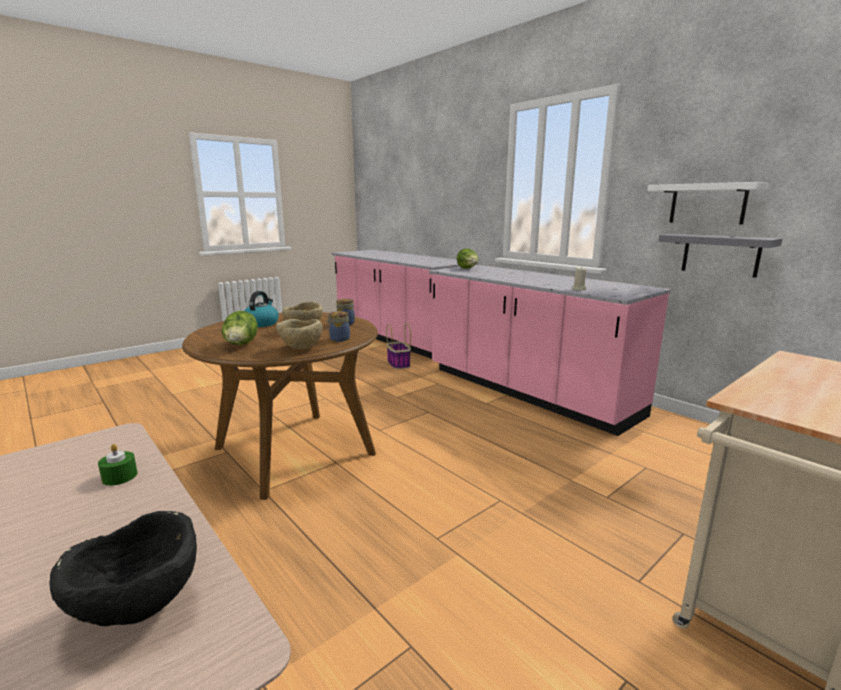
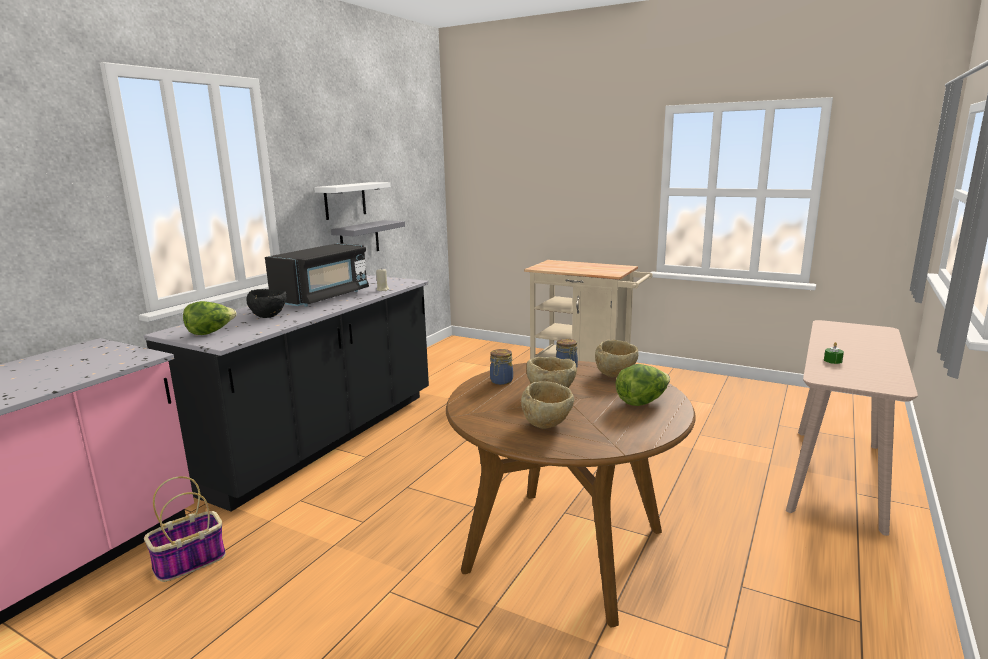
camera: 110 degrees left, 0 degrees up
(139, 610) = (845, 334): black bowl -> black bowl (269, 316)
(261, 323) = (548, 424): kettle -> beige bowl
(527, 392) = (322, 438): pink counter -> black counter
(552, 280) = (323, 297): none -> black microwave

